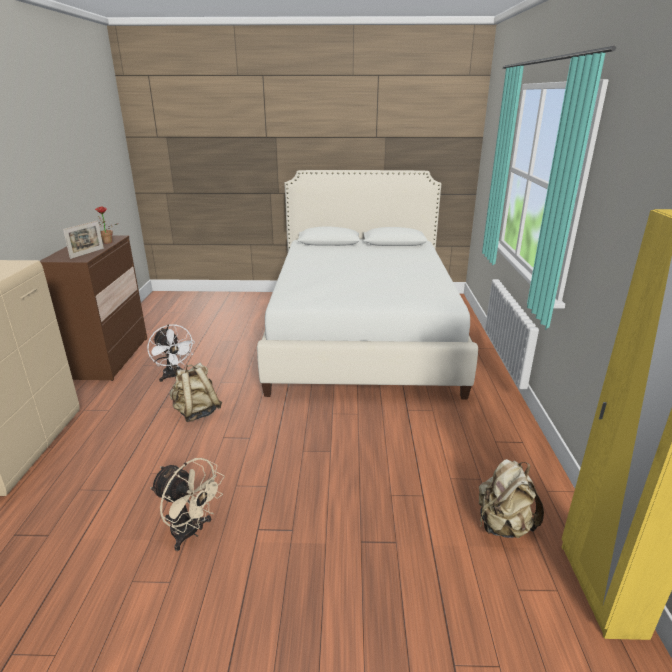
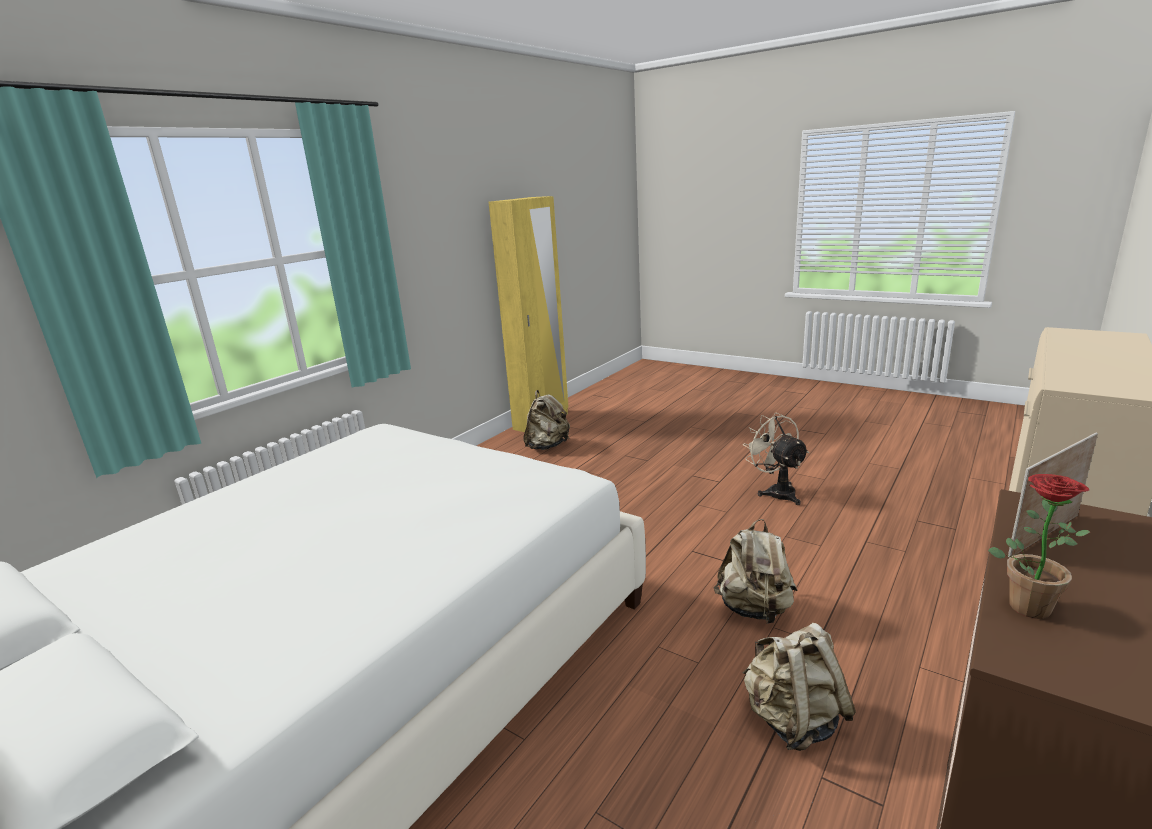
camera: 145 degrees left, 5 degrees down
(174, 376) = (793, 720): white fan -> beige backpack

